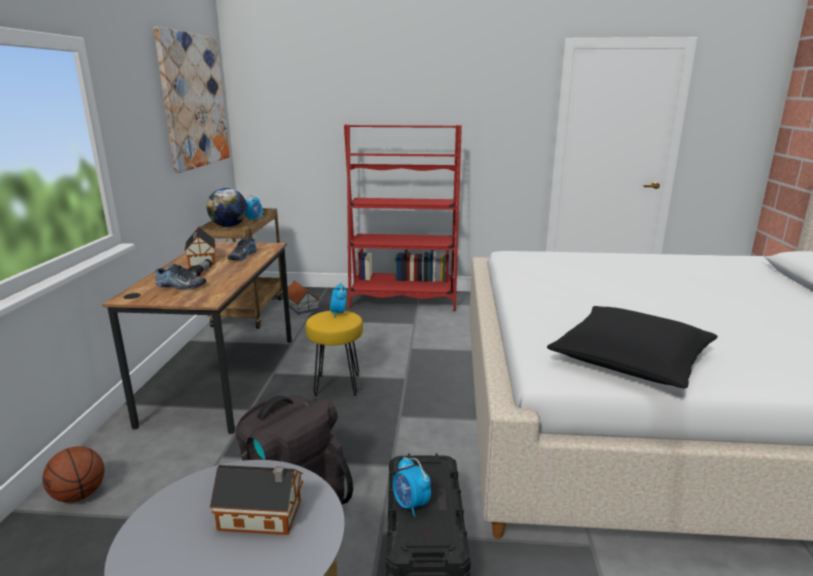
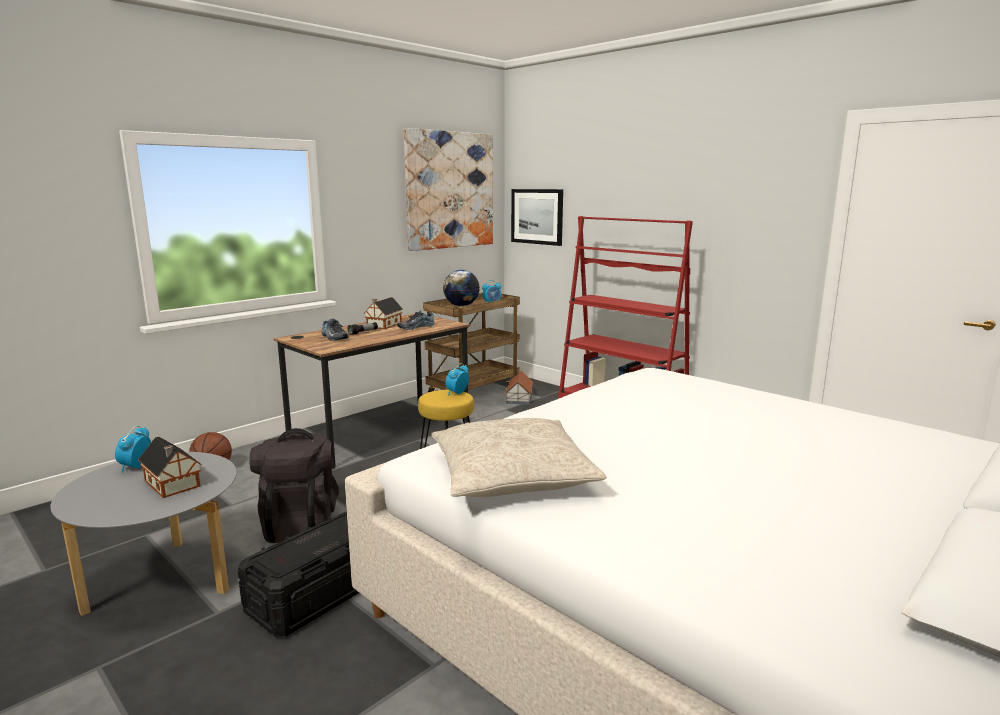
camera: 40 degrees right, 5 degrees down
(275, 126) = (537, 216): none -> picture
(411, 505) = (302, 541): alarm clock -> alarm clock (135, 467)
(630, 359) = (512, 475): black pillow -> beige pillow

